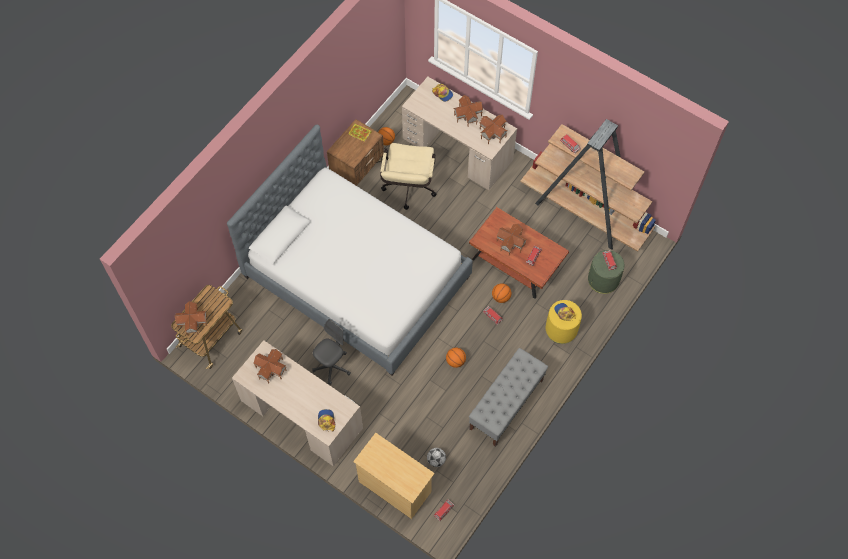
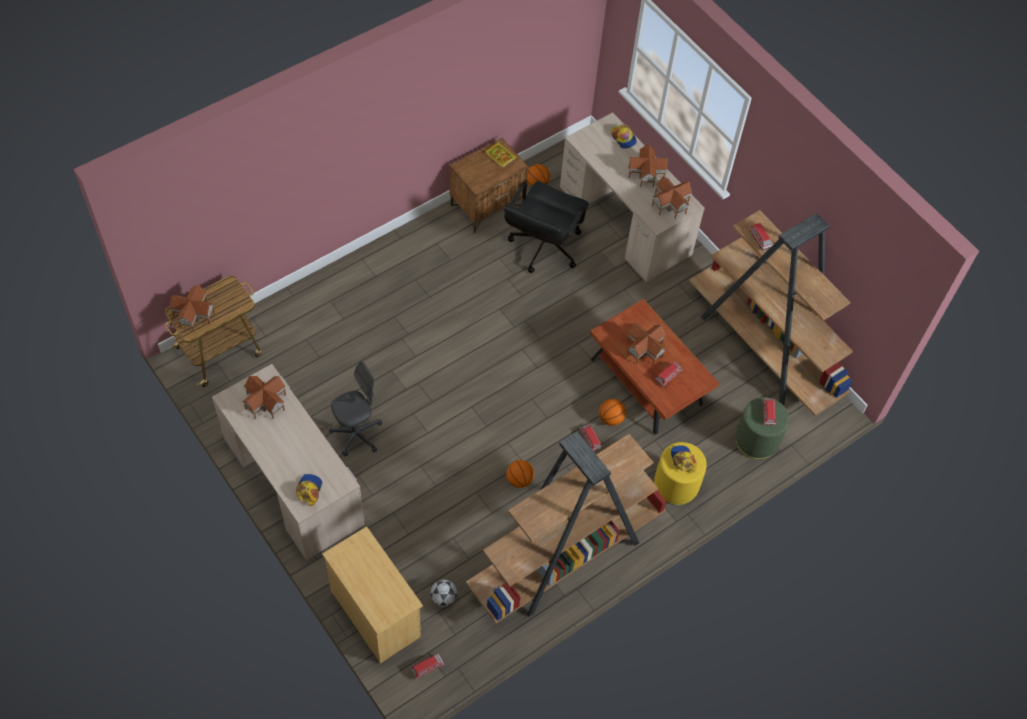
camera: 15 degrees right, 5 degrees down
(356, 277) = (433, 334): bed -> none
(408, 190) = (542, 250): beige office chair -> black office chair
(506, 405) = (565, 558): grey bench -> brown bookcase

